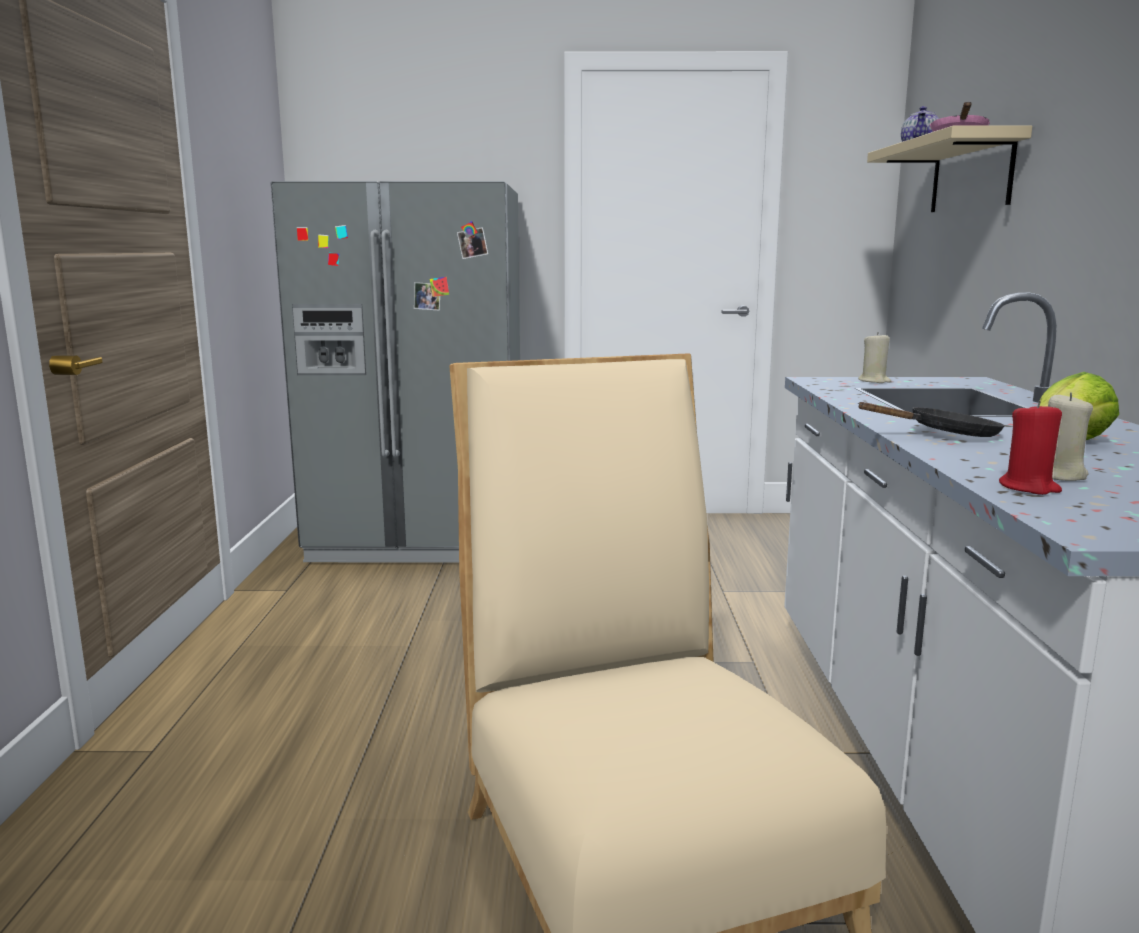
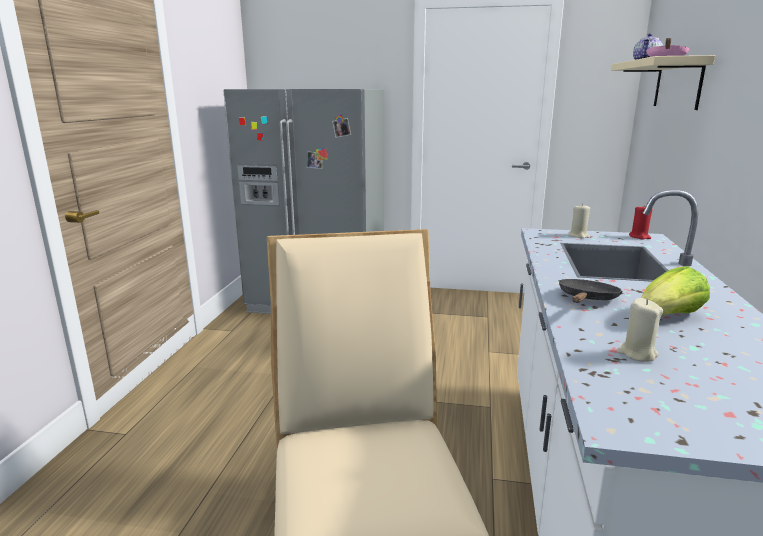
camera: 10 degrees right, 5 degrees up
(945, 434) = (586, 299): black frying pan -> black frying pan turned 60 degrees counterclockwise
(1029, 488) = (604, 367): red candle -> red candle (639, 237)

